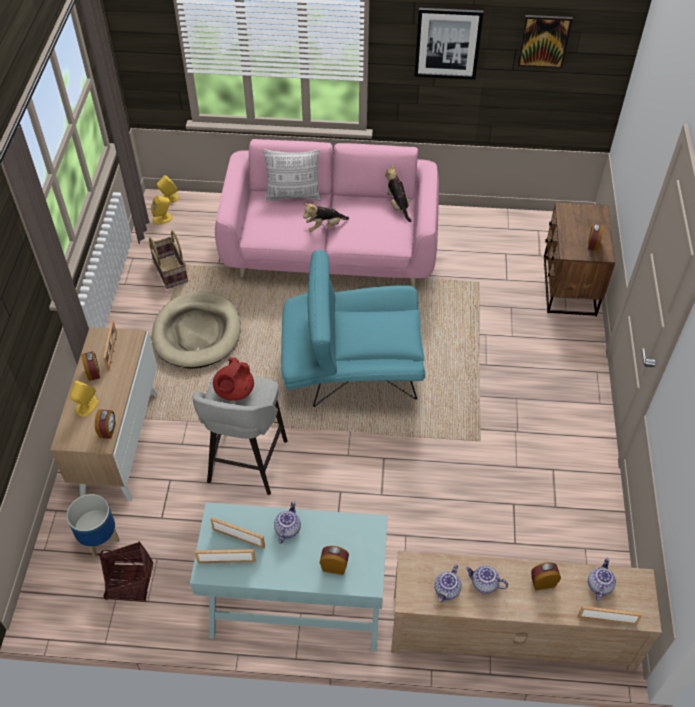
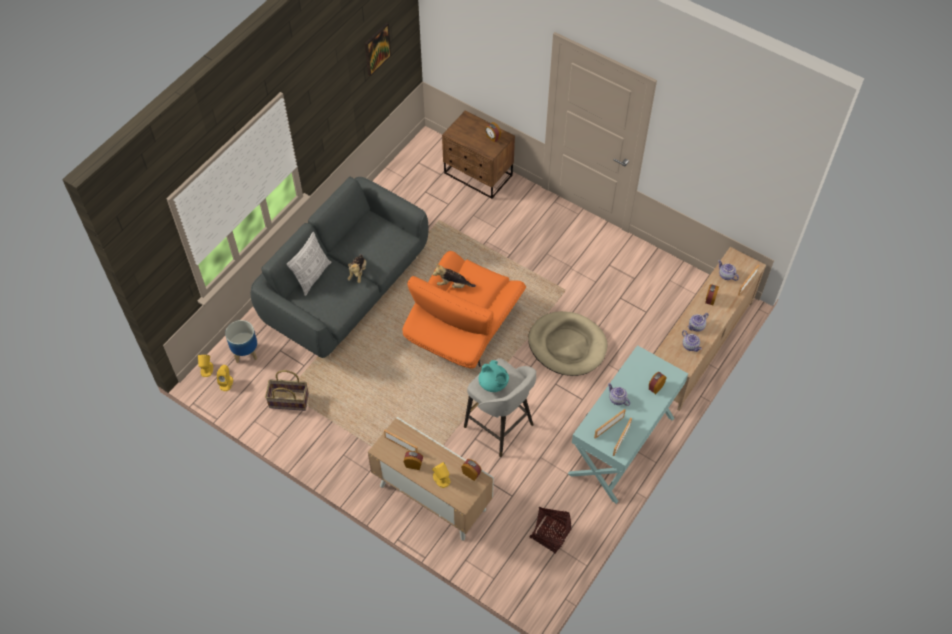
camera: 60 degrees left, 5 degrees up
(100, 538) = (506, 540): planter -> planter (246, 352)
(197, 333) = (364, 408): beige dog bed -> beige dog bed (567, 345)
(234, 391) = (494, 384): red teapot -> turquoise teapot
(330, 250) = (345, 290): pink sofa -> grey sofa
(352, 369) = (463, 329): turquoise armchair -> orange armchair
(397, 205) = (369, 221): plush toy -> plush toy (453, 285)
(447, 43) = (331, 97): picture -> none

